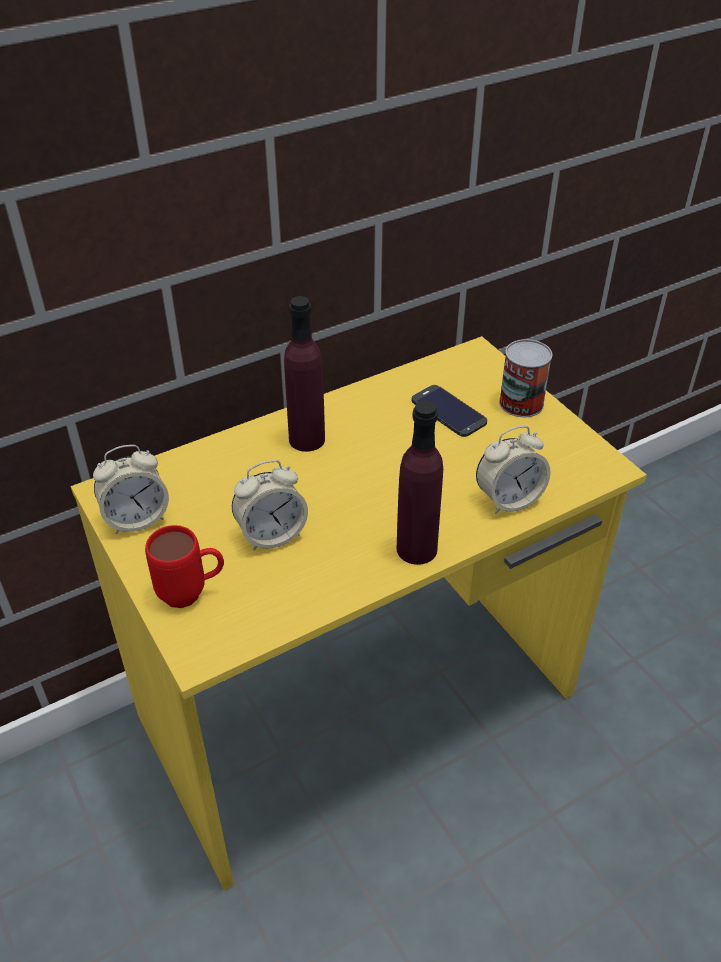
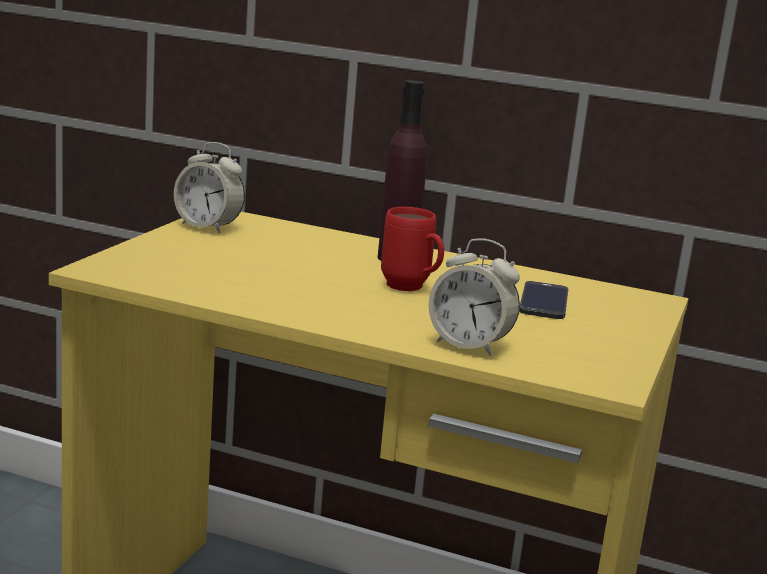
camera: 50 degrees right, 25 degrees down
(192, 594) = (154, 256): red mug -> red mug (411, 289)
(271, 534) = (260, 267): alarm clock -> none
(416, 549) = (331, 319): purple bottle -> none
(521, 403) = (624, 328): can -> none

